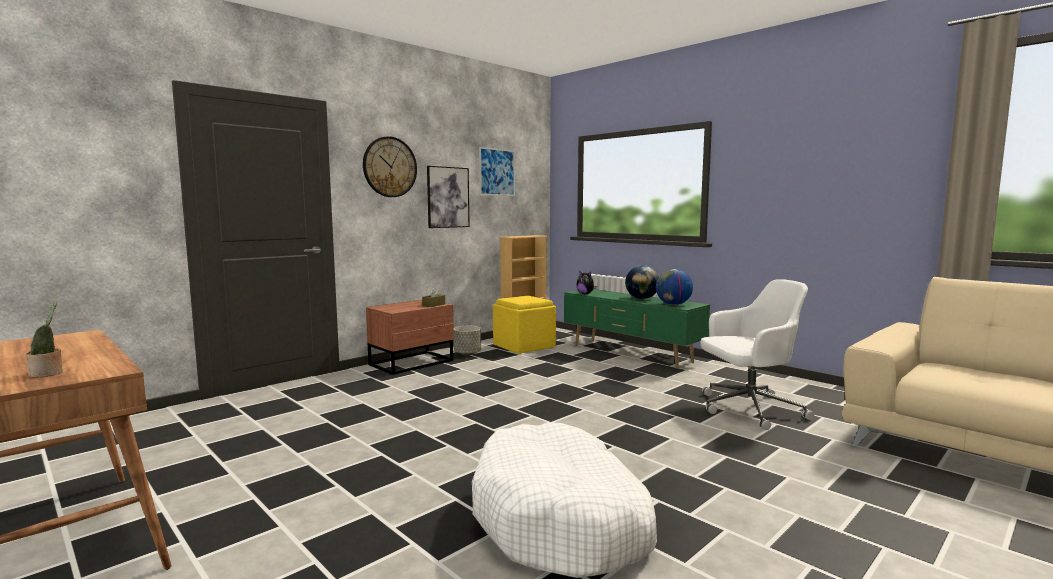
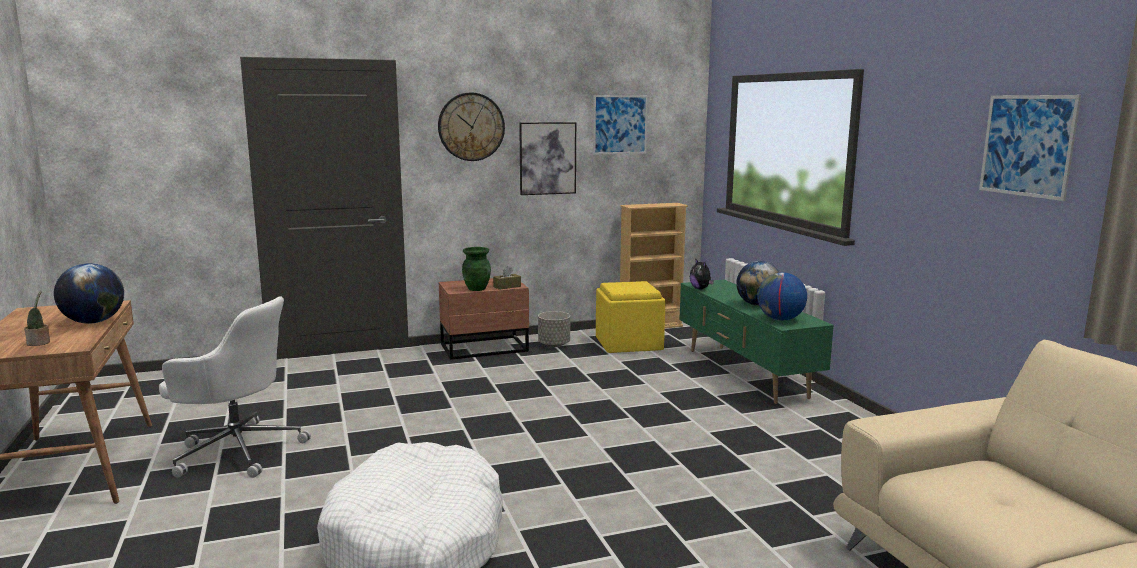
camera: 25 degrees right, 5 degrees up
(90, 349) = (93, 322): none -> globe
(410, 308) = (477, 289): none -> green vase
(748, 409) = (785, 474): white office chair -> white office chair (237, 451)
(866, 159) = (1027, 145): none -> picture

